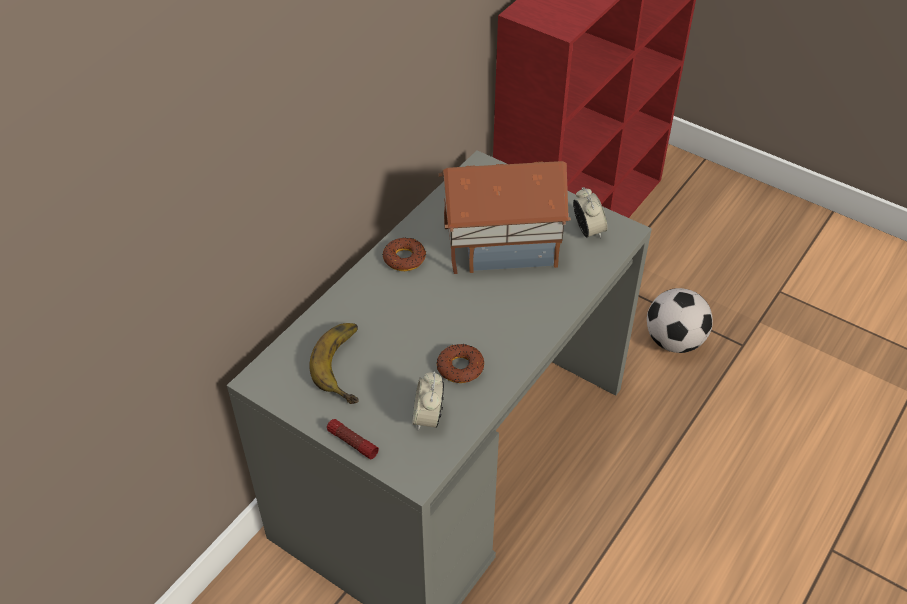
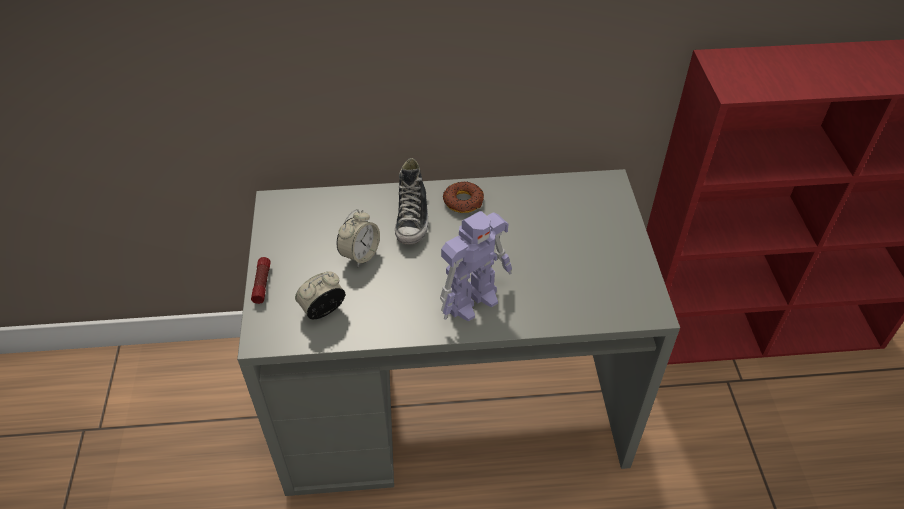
camera: 50 degrees right, 0 degrees up
(348, 365) = (330, 237): banana -> none
(388, 300) = (412, 218): none -> shoe
(460, 367) = (389, 298): donut -> none
(500, 245) = (539, 244): toy house -> none
(515, 318) = (473, 300): none -> toy robot
(588, 230) = (622, 287): alarm clock -> alarm clock (360, 254)
(674, 341) = (725, 475): football -> none

